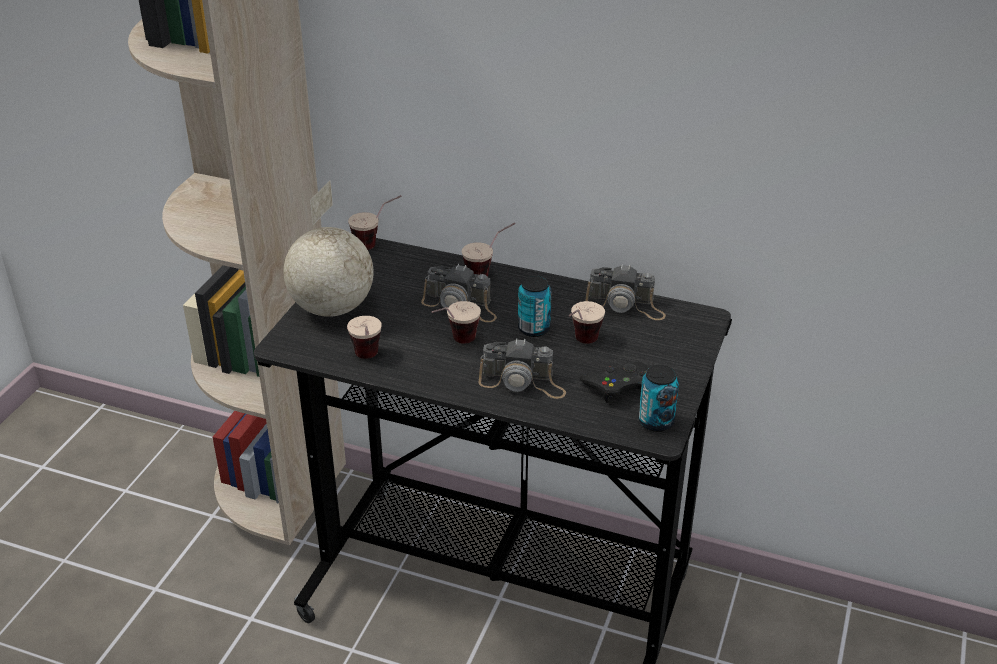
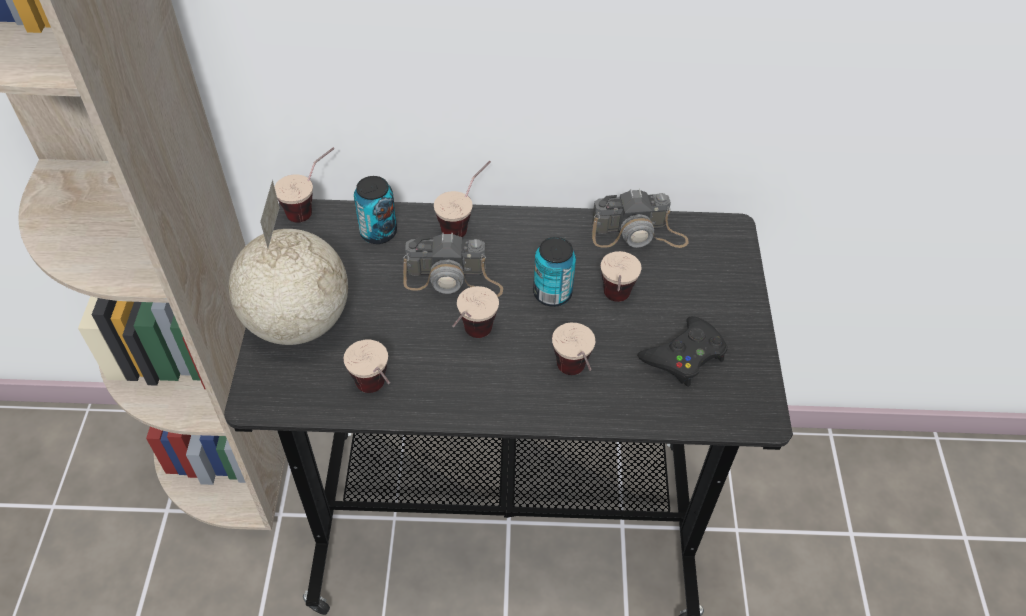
camera: 20 degrees left, 15 degrees up
(522, 382) = (575, 378): camera -> cup
(656, 421) = (747, 396): can -> can (378, 232)

